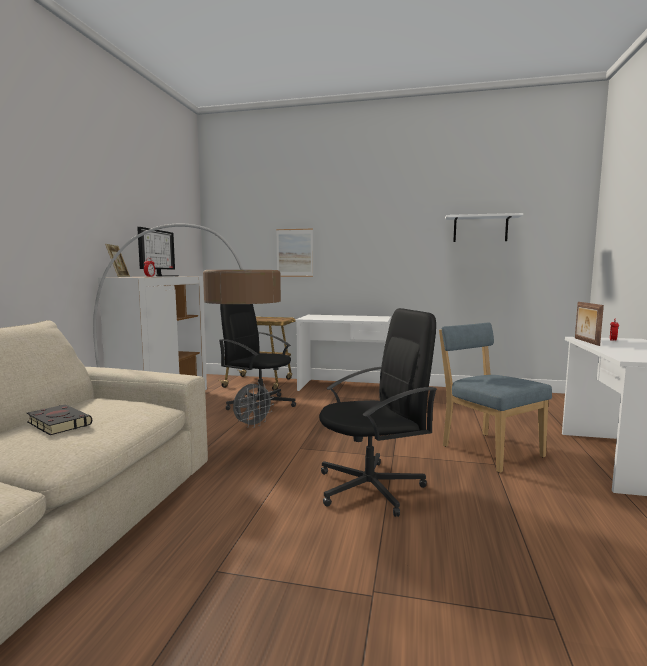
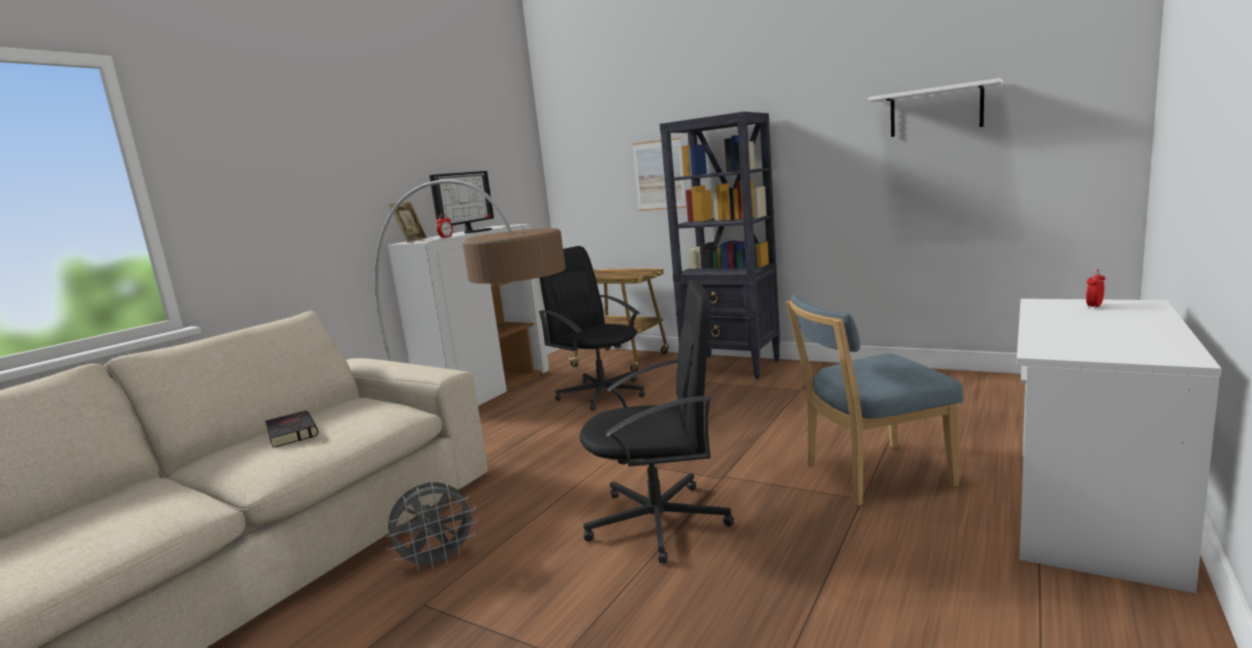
camera: 20 degrees right, 5 degrees up
(253, 425) = (574, 424): grey fan -> grey fan (438, 561)
(344, 387) = (732, 367): white desk -> black bookcase
(488, 450) = (870, 475): blue chair -> blue chair turned 90 degrees counterclockwise
(585, 341) = (1035, 311): picture frame -> none

